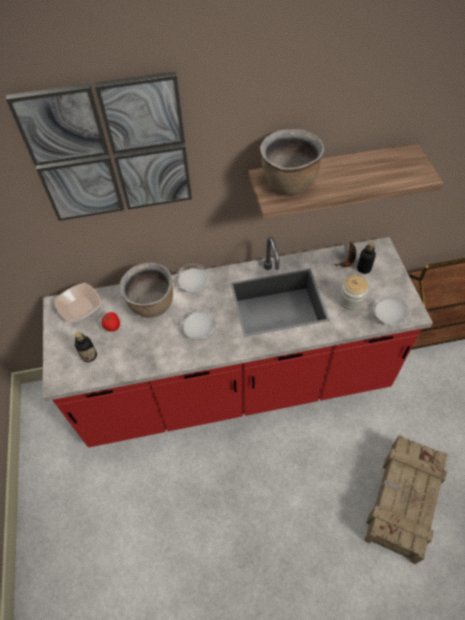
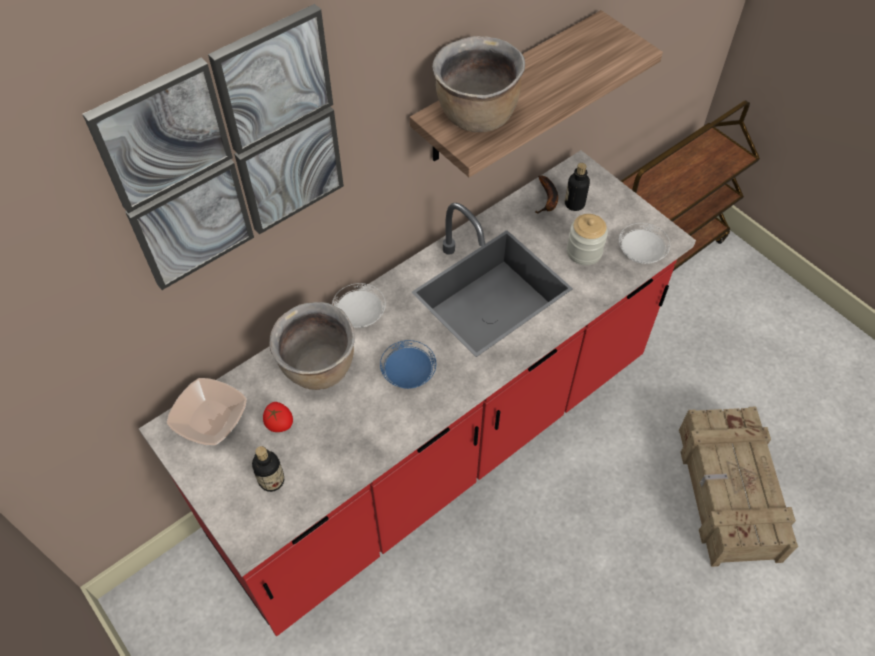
camera: 30 degrees left, 0 degrees up
(198, 329) = (408, 373): white plate -> blue plate

